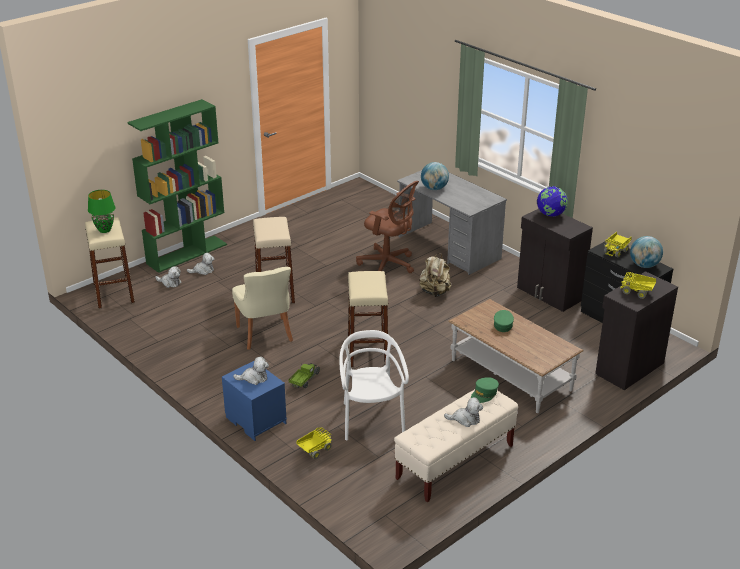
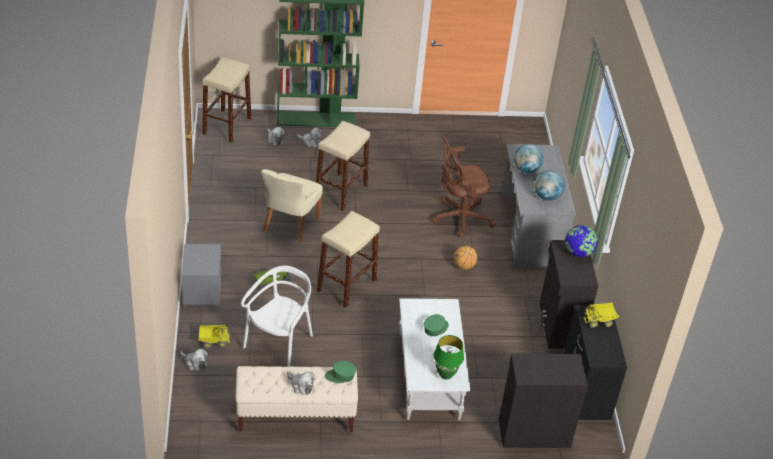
camera: 35 degrees right, 10 degrees up
(105, 230) = (226, 72): green table lamp -> green table lamp (446, 375)
(254, 378) = (203, 258): plush toy -> plush toy (194, 363)
(255, 420) = (201, 292): blue nightstand -> grey nightstand
(388, 264) = (459, 218): brown office chair -> brown office chair turned 90 degrees clockwise
(435, 292) = (464, 266): beige backpack -> basketball
(510, 375) = (428, 375): brown coffee table -> white coffee table
(637, 292) = (543, 368): toy truck -> none
(644, 265) = (604, 348): globe -> globe (547, 197)

